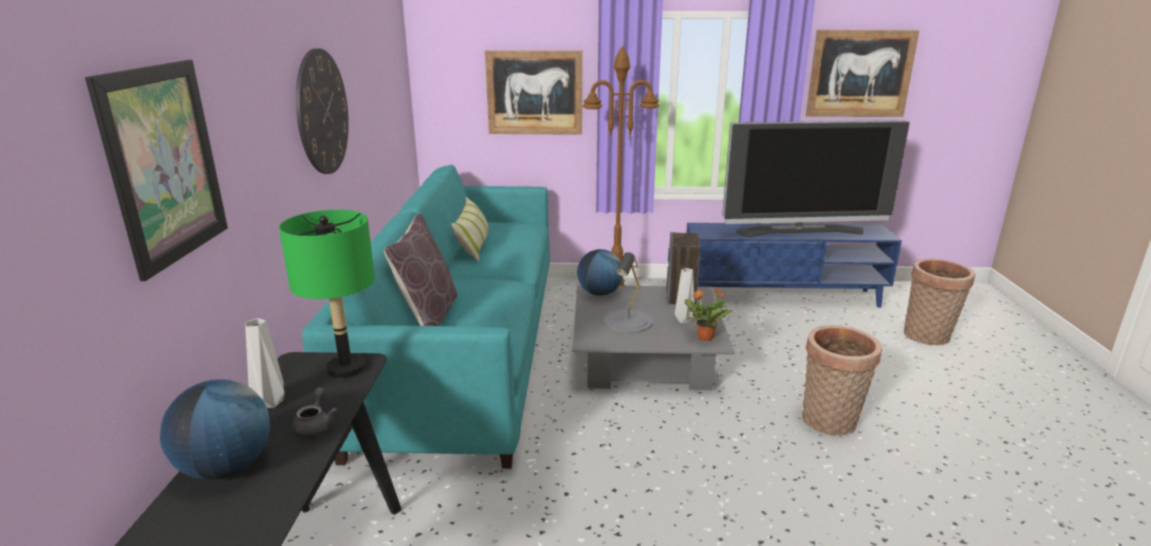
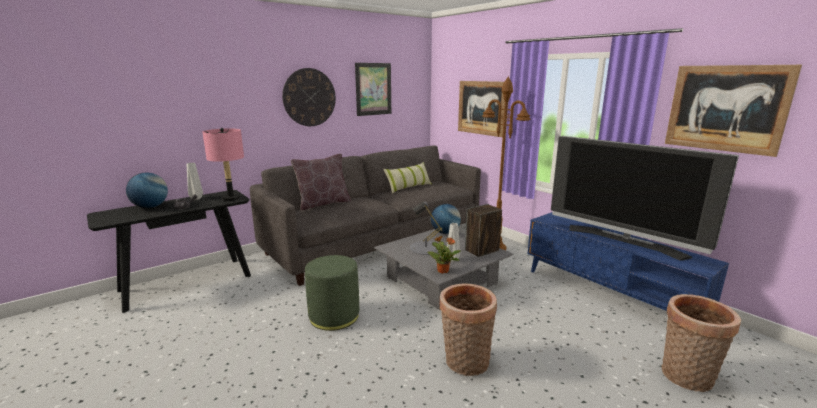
camera: 50 degrees right, 5 degrees down
(164, 164) = (171, 96): picture -> picture (373, 89)
(346, 368) = (231, 198): green table lamp -> pink table lamp
(465, 352) = (376, 241): turquoise sofa -> grey sofa
(641, 469) = (334, 316): none -> green ottoman

